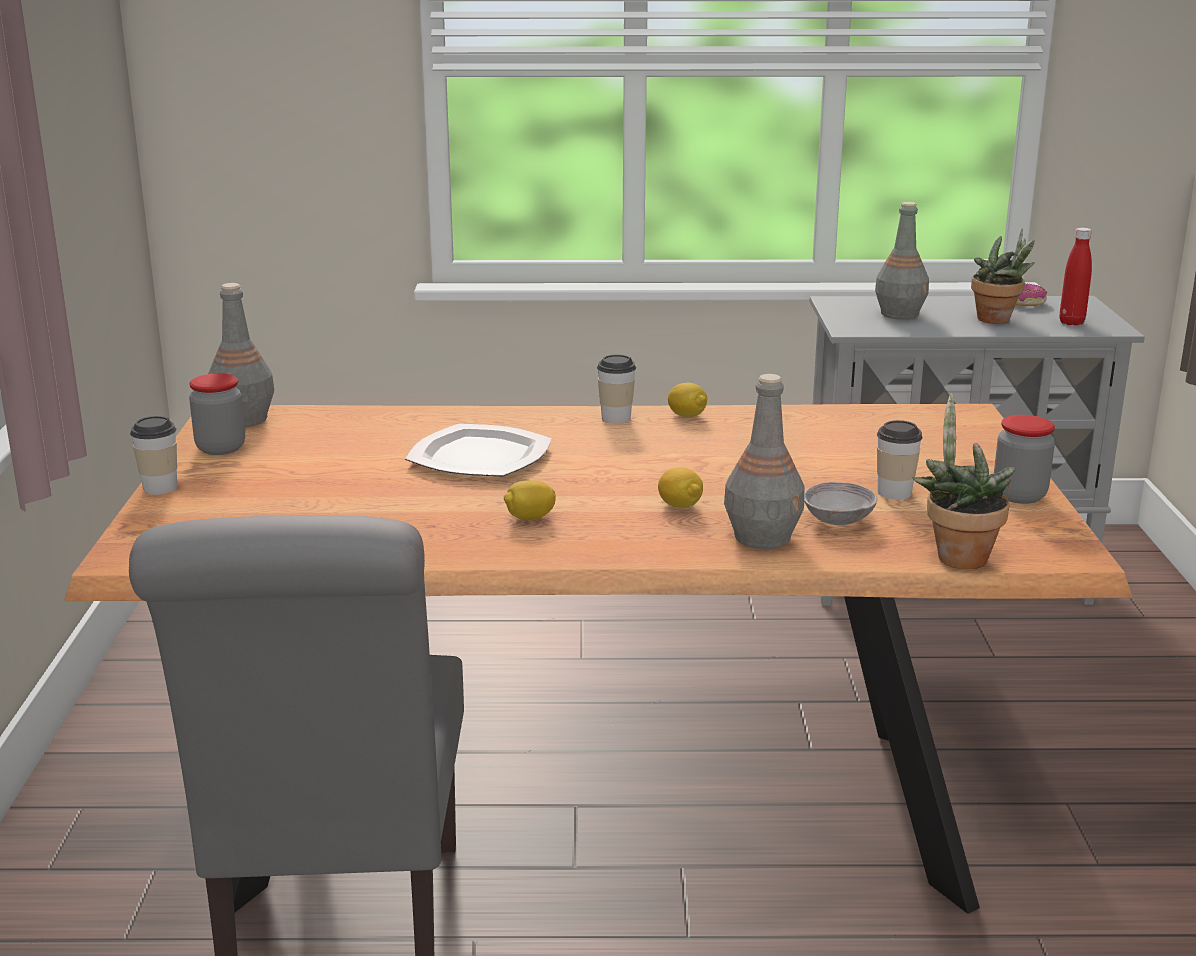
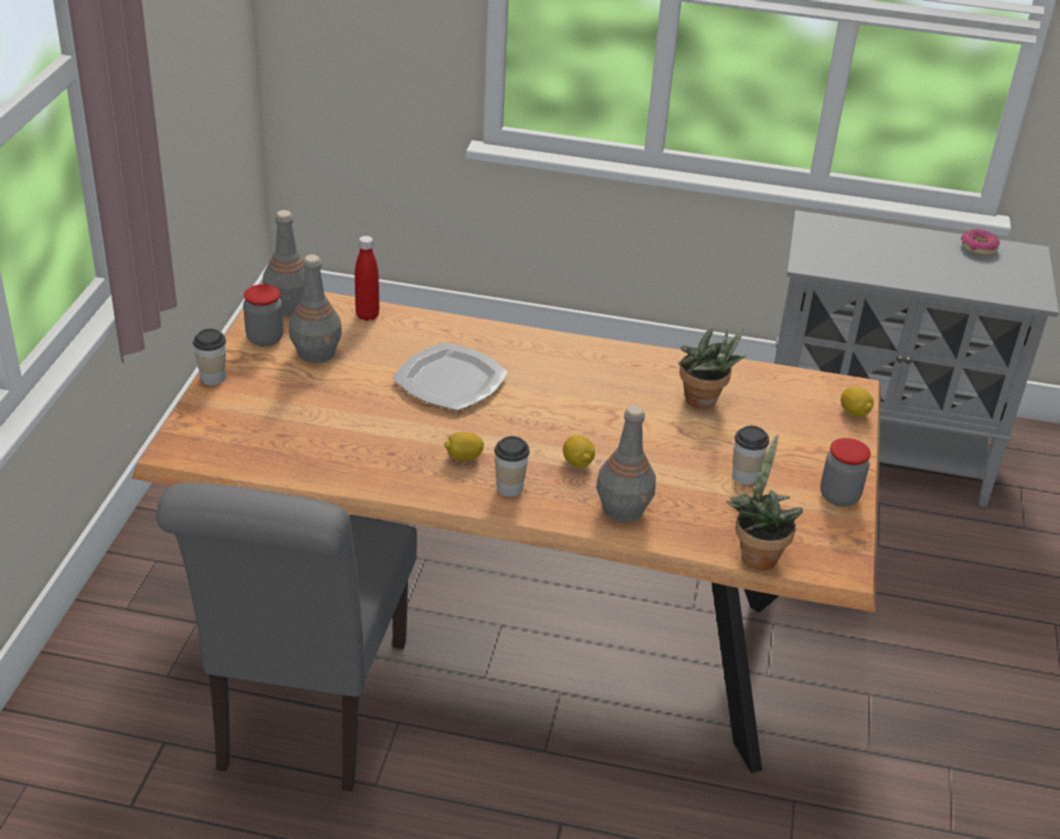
camera: 10 degrees right, 15 degrees up
(616, 418) = (569, 351): cup -> cup (509, 488)
(687, 415) = (625, 356): lemon -> lemon (854, 412)
(838, 520) = (687, 500): grey bowl -> none
(899, 314) = (860, 249): grey bottle -> grey bottle (317, 352)
(998, 320) = (941, 271): potted plant -> potted plant (703, 403)
(1071, 322) = (1004, 283): red bottle -> red bottle (367, 315)

